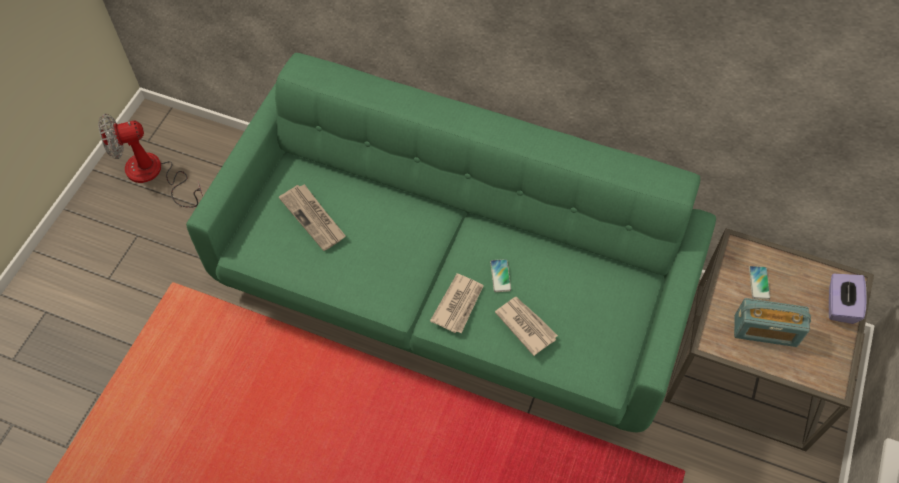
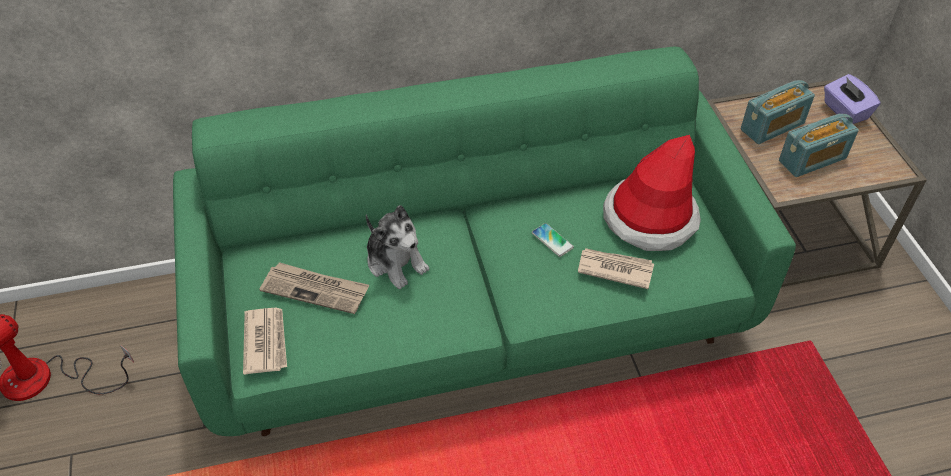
camera: 35 degrees left, 10 degrees down
(380, 228) = (396, 262): none -> plush toy
(458, 304) = (536, 287): newspaper -> newspaper (266, 341)
(588, 302) = (649, 219): none -> hat
(759, 283) = (772, 127): phone -> radio

